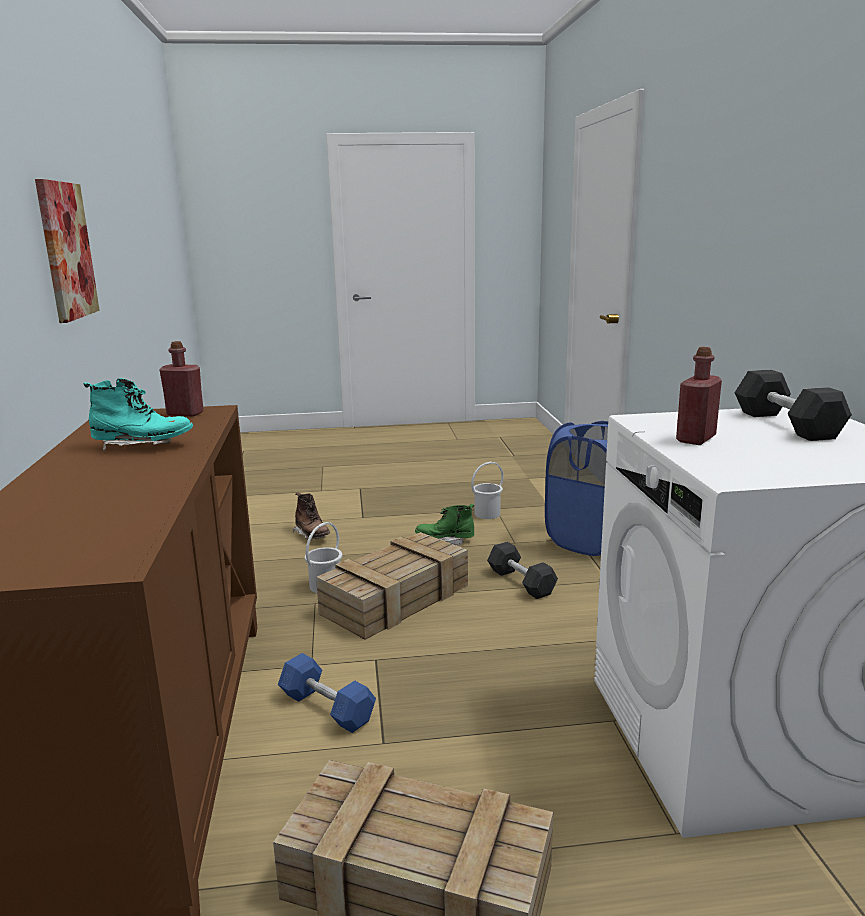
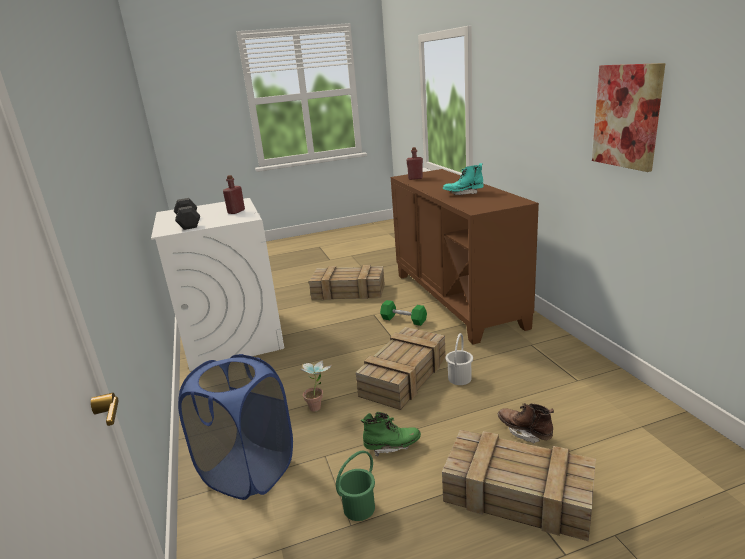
camera: 170 degrees right, 5 degrees up
(185, 413) = (485, 207): red bottle -> red bottle (415, 178)
(327, 708) = (403, 320): blue dumbbell -> green dumbbell
(364, 508) = (515, 495): none -> crate
(487, 514) = (359, 508): white bucket -> green bucket
(521, 582) = (319, 406): grey dumbbell -> potted plant

